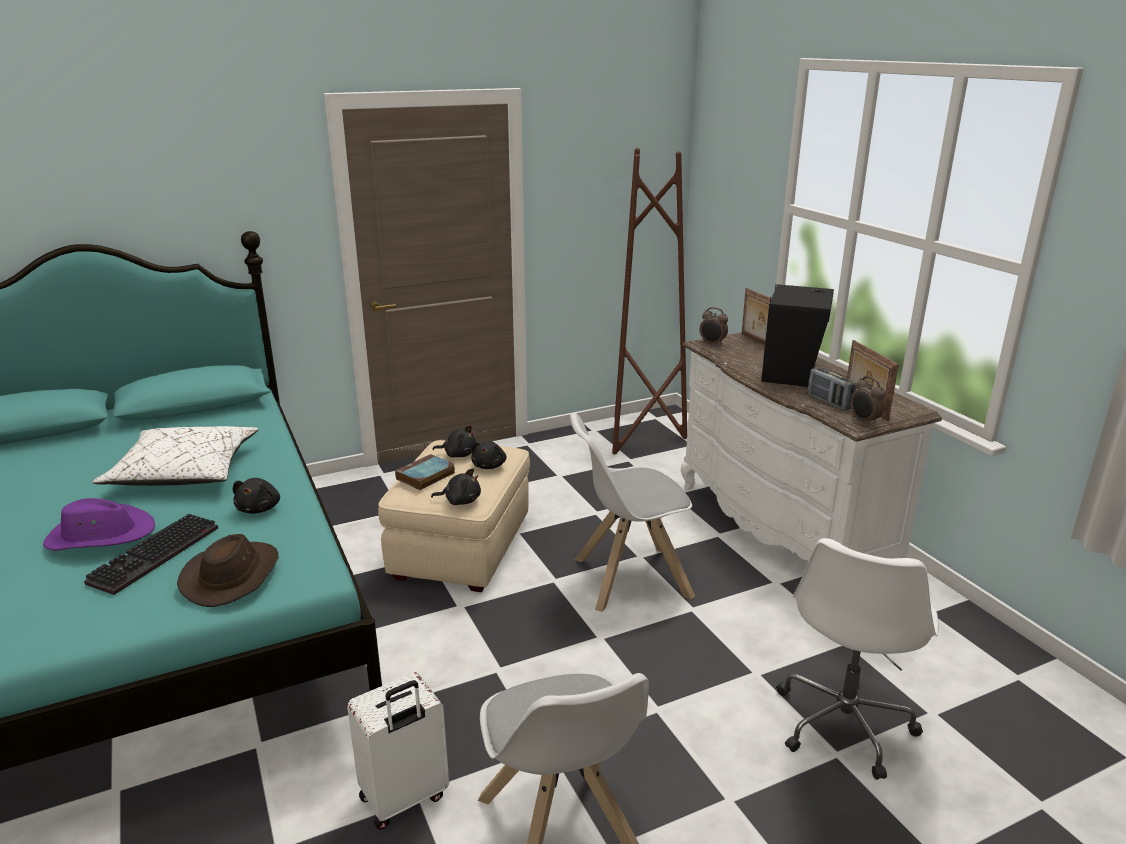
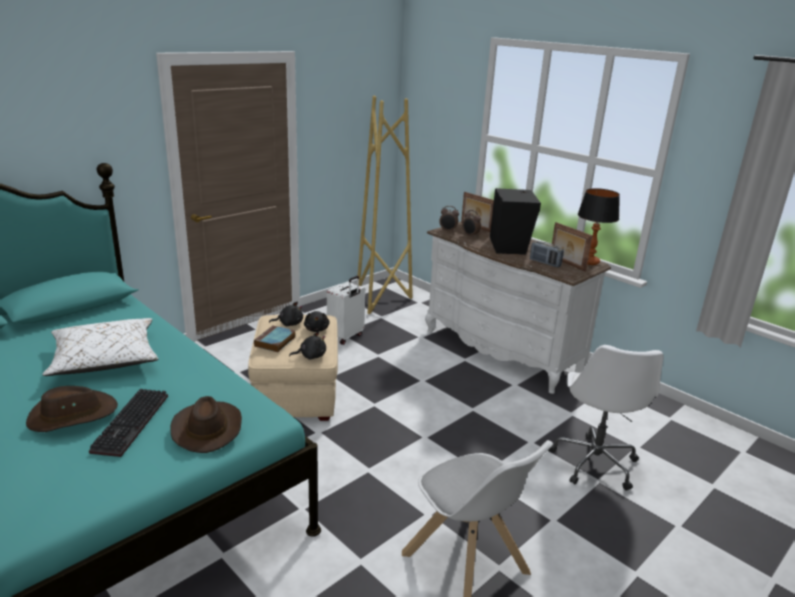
camera: 20 degrees left, 0 degrees up
(100, 535) = (72, 415): purple hat -> brown hat
(260, 508) = (189, 378): black plush toy -> none
(404, 799) = (351, 566): white suitcase -> white suitcase (346, 337)
(628, 578) = (422, 396): chair -> none
(639, 437) = (379, 300): brown clothes rack -> yellow clothes rack
(864, 421) = (572, 273): alarm clock -> alarm clock (470, 235)
(907, 407) = (590, 262): none -> table lamp

